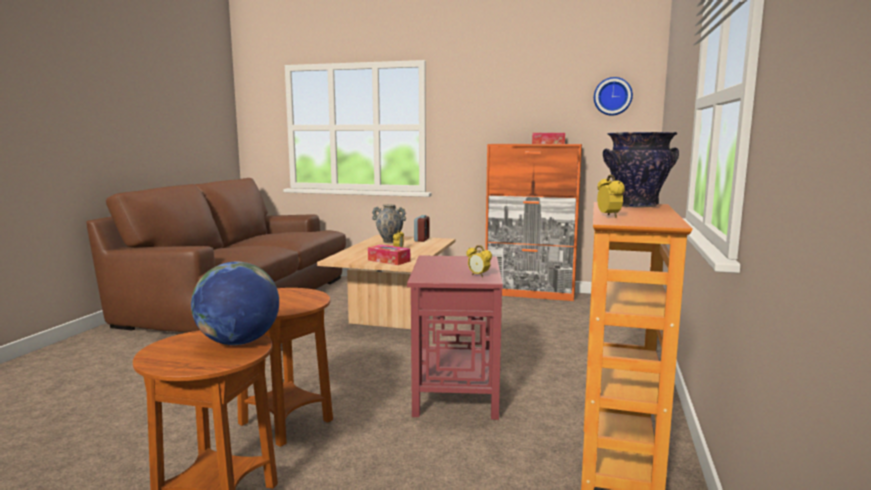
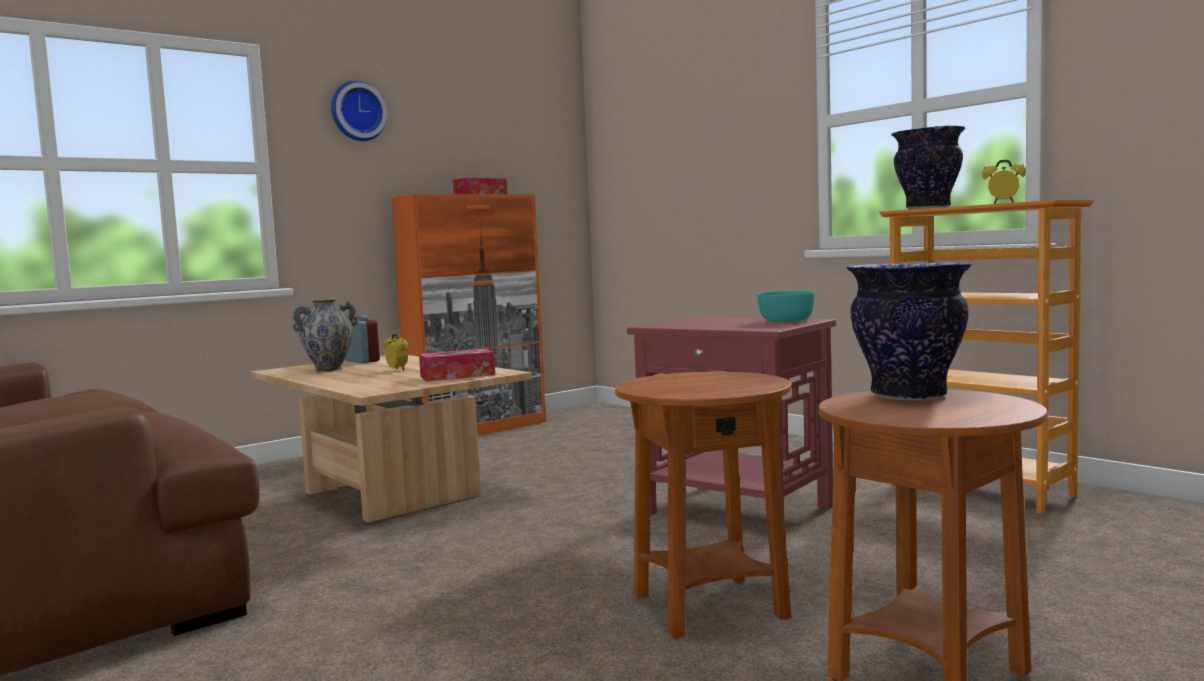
camera: 55 degrees left, 5 degrees down
(238, 342) = (910, 396): globe -> vase
(478, 275) = (786, 320): alarm clock -> turquoise bowl
(612, 96) = (535, 132): wall clock -> wall clock (357, 111)

